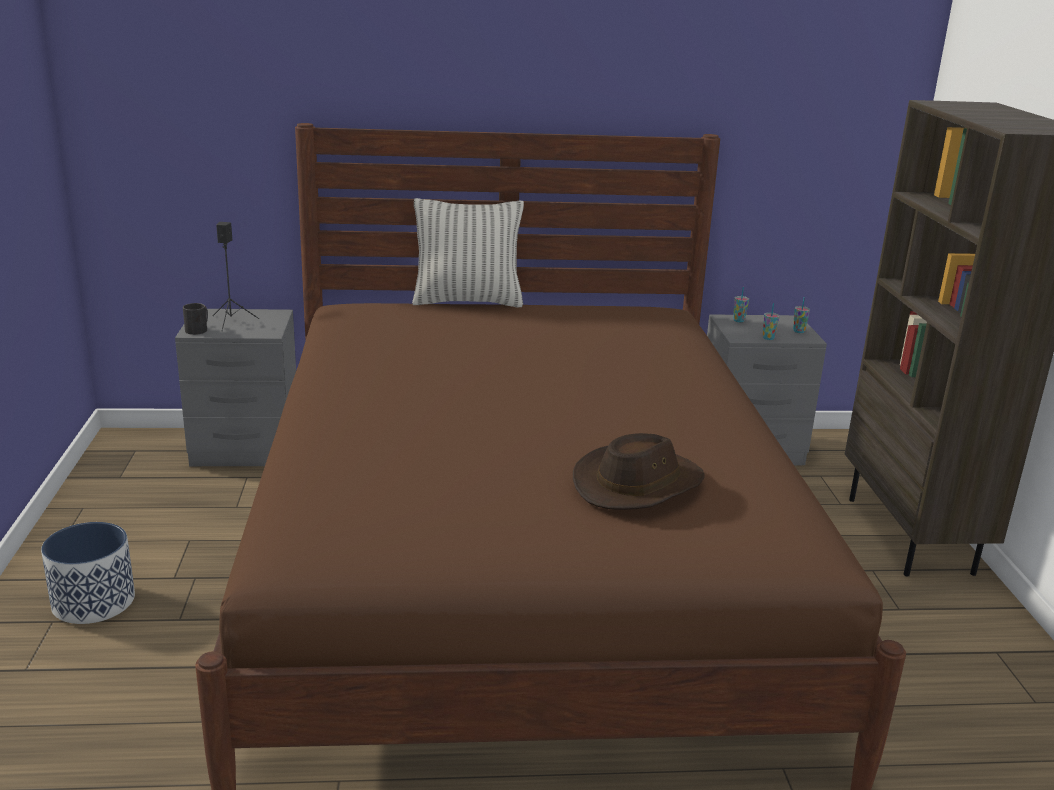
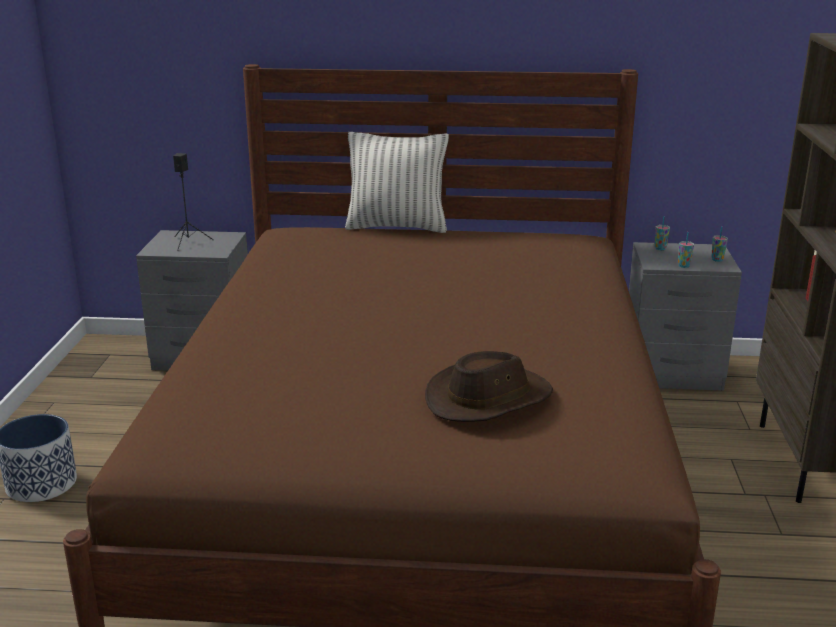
camera: 10 degrees right, 0 degrees up
(199, 329) = (158, 248): black mug -> none

